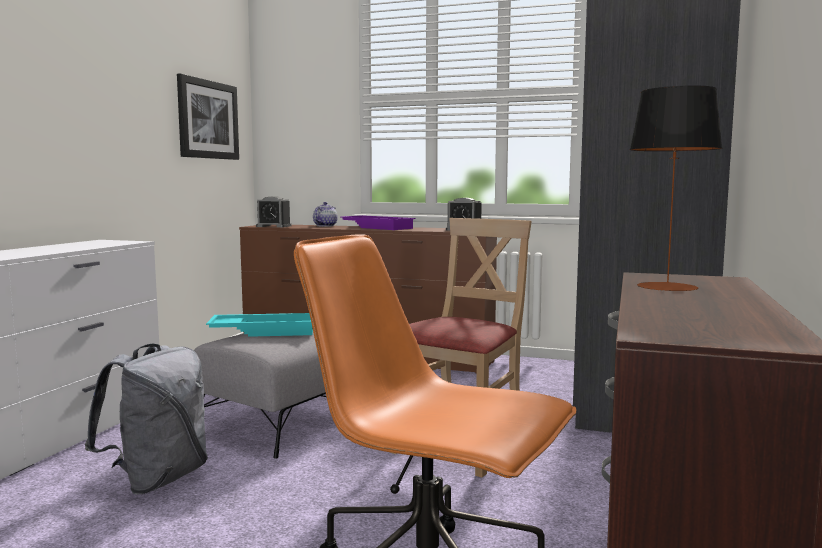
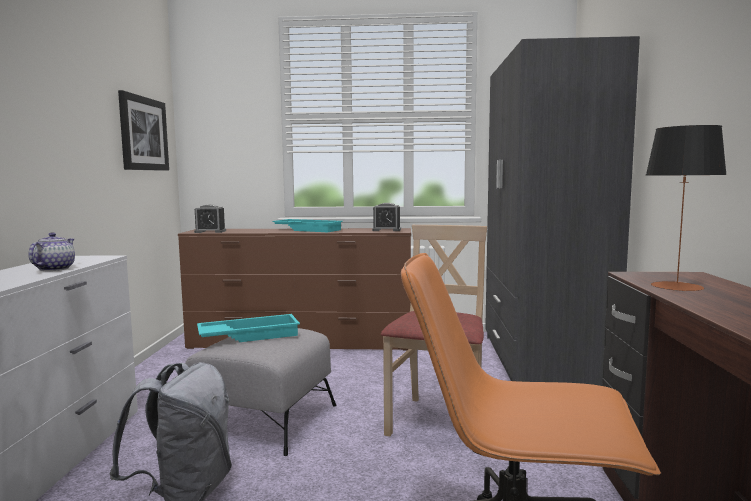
camera: 15 degrees left, 0 degrees up
(325, 226) = (257, 229): teapot -> teapot (55, 269)
(378, 227) = (308, 229): purple tray -> turquoise tray

